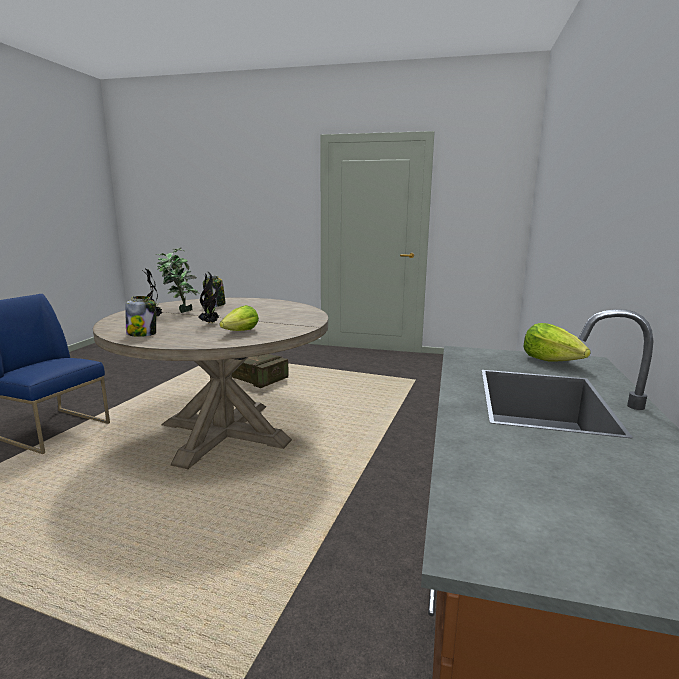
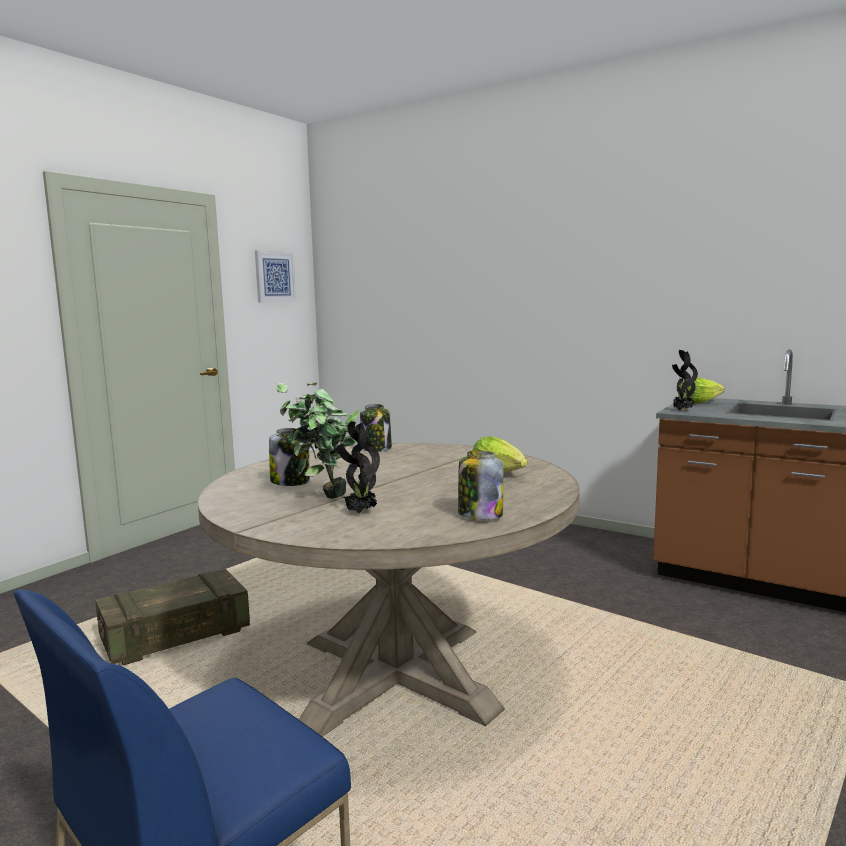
camera: 70 degrees left, 5 degrees down
(211, 323) = (435, 484): potted plant -> potted plant (682, 410)
(301, 308) = (377, 448): none -> jar
(485, 189) = (274, 277): none -> picture

